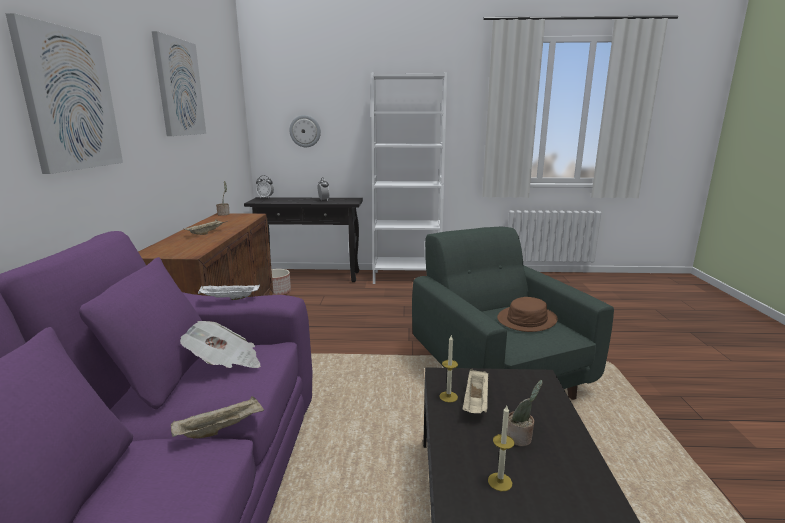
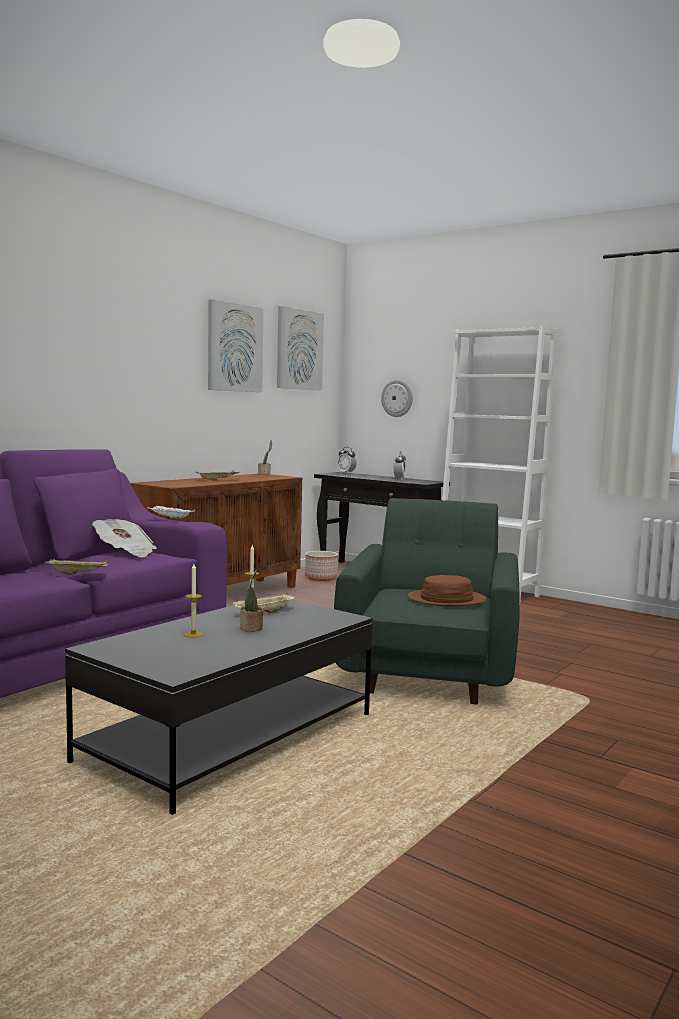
camera: 35 degrees right, 10 degrees down
(69, 100) = (109, 353): picture -> picture (299, 349)

